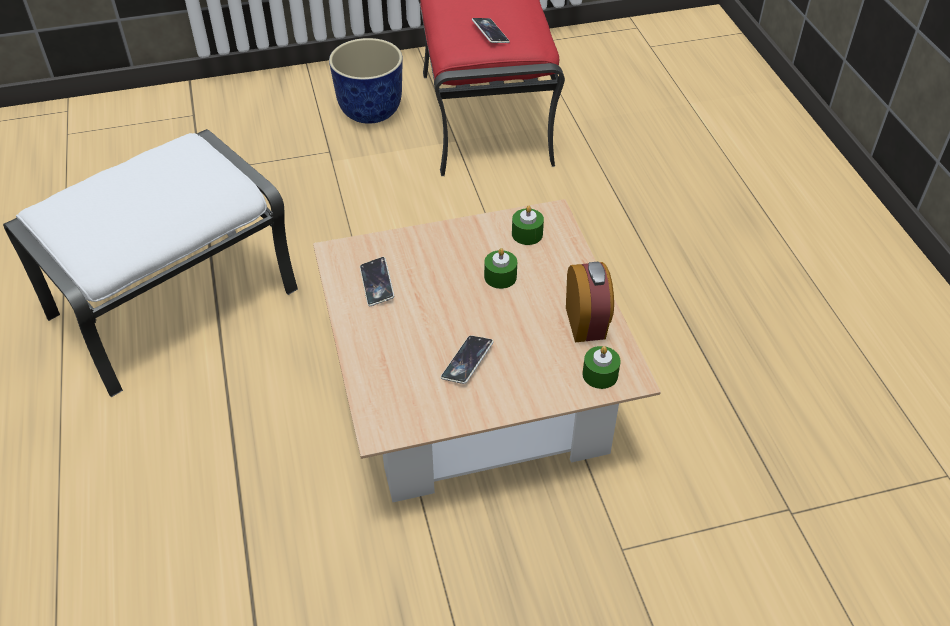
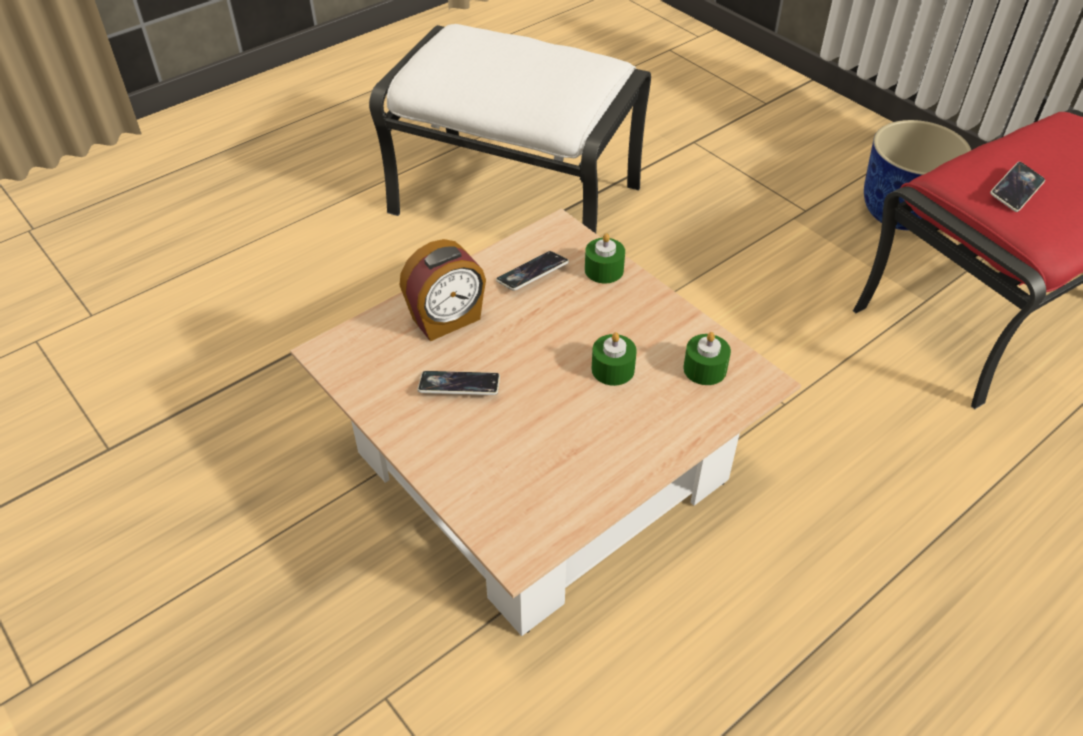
camera: 65 degrees right, 0 degrees up
(586, 323) = (587, 477): alarm clock -> alarm clock (447, 320)
(600, 374) = (506, 518): green candle -> green candle (604, 270)

